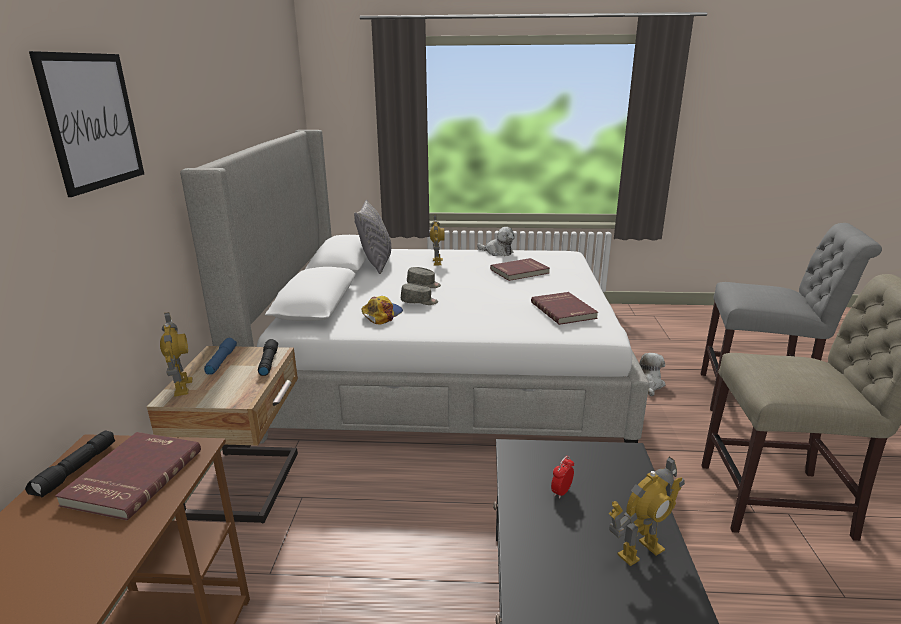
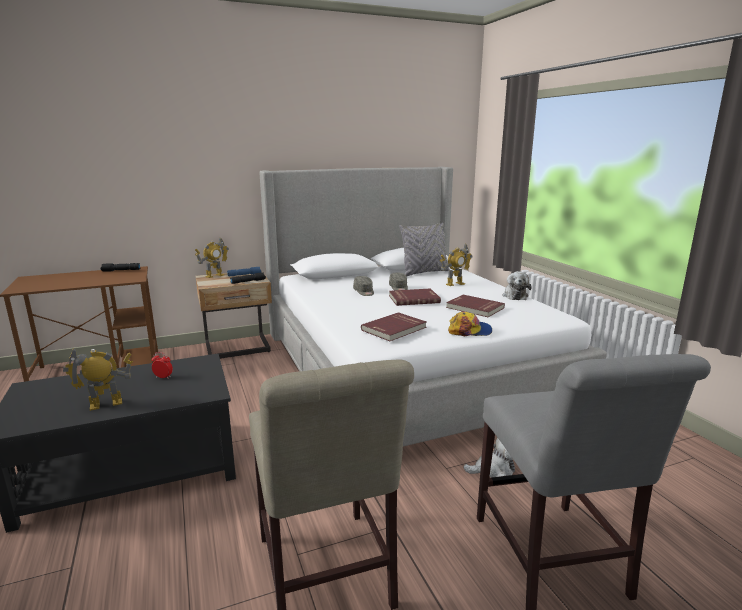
camera: 65 degrees right, 5 degrees down
(92, 121) = (196, 139): picture -> none
(132, 477) = (115, 277): red book -> red book (413, 299)
(382, 315) = (333, 288): cap -> cap (469, 330)
(640, 551) = (106, 404): toy robot -> toy robot turned 120 degrees clockwise

